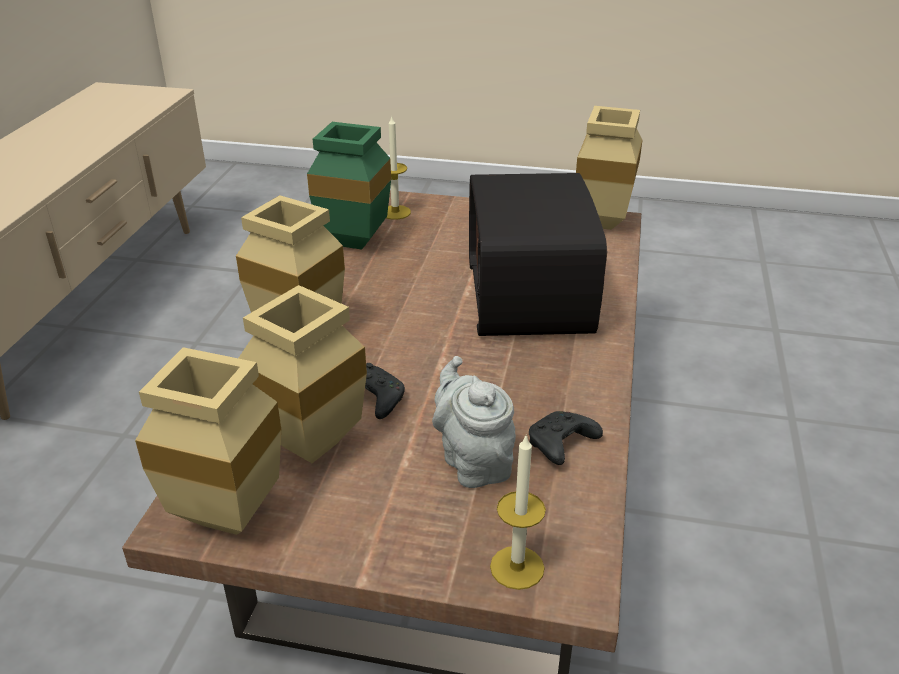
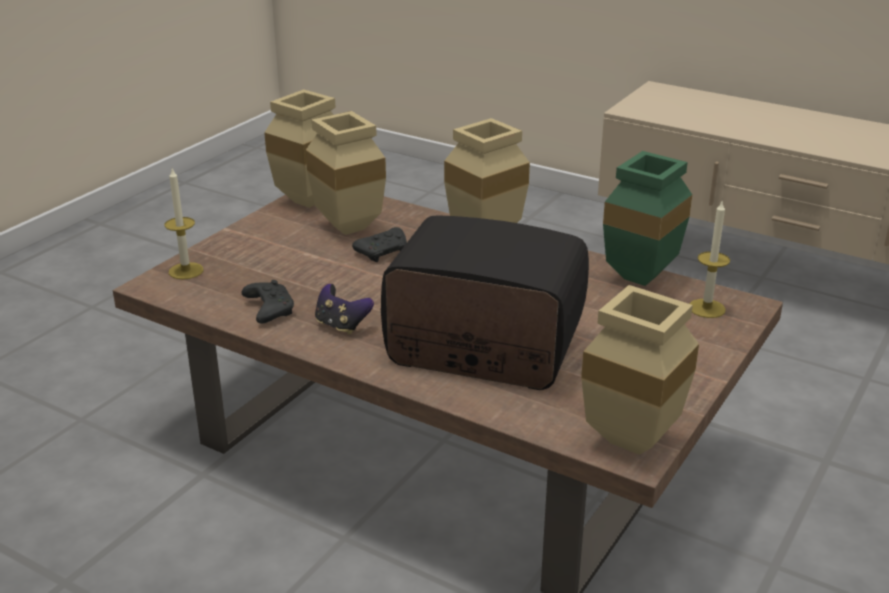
camera: 110 degrees right, 5 degrees down
(473, 461) = (285, 275): grey teapot -> none
(554, 383) = (341, 325): none -> game controller

